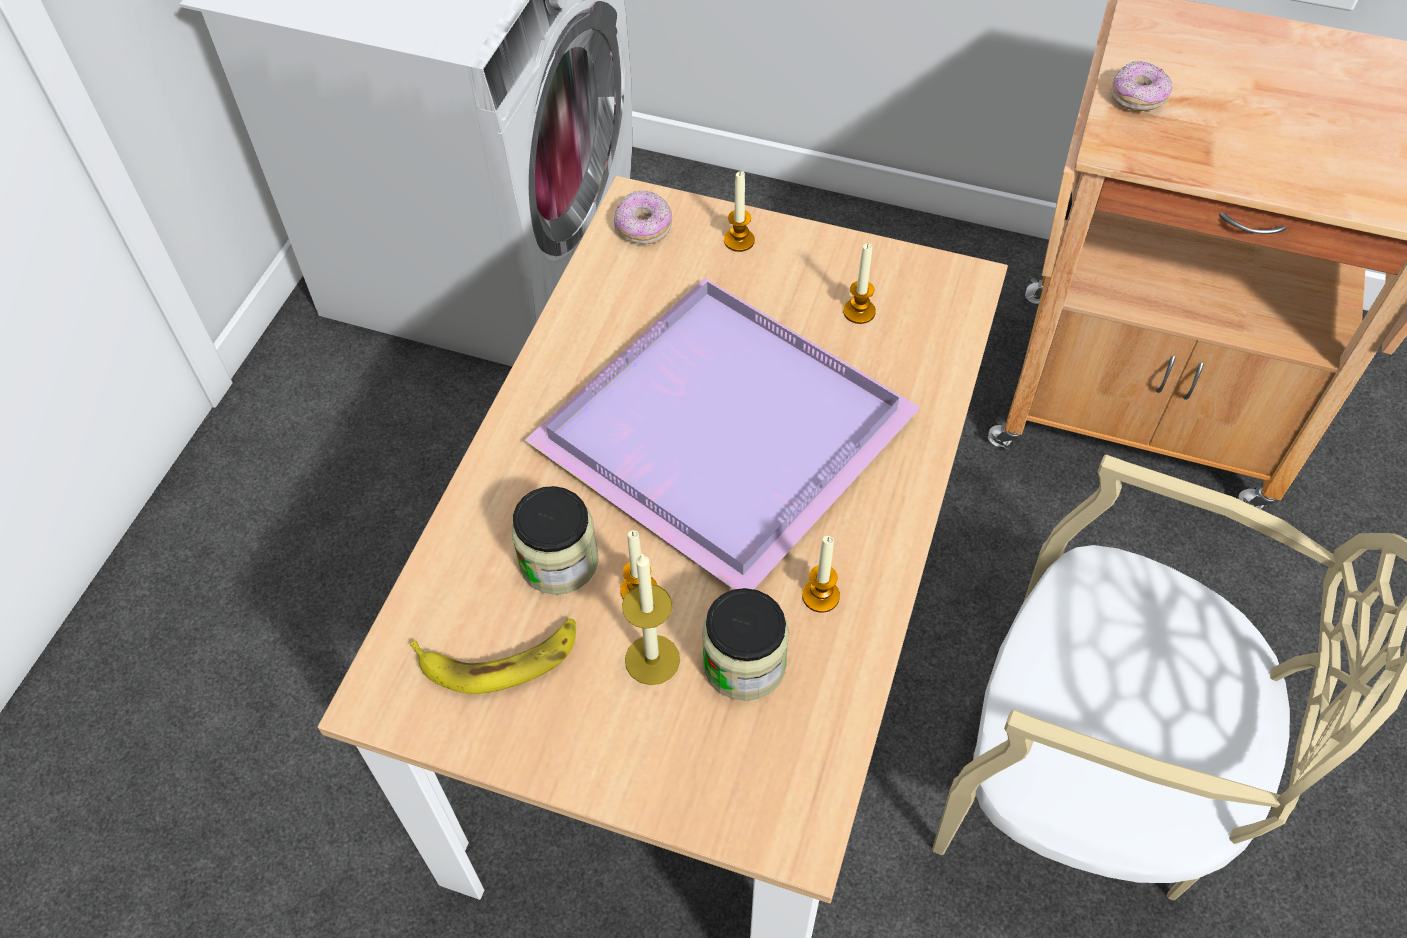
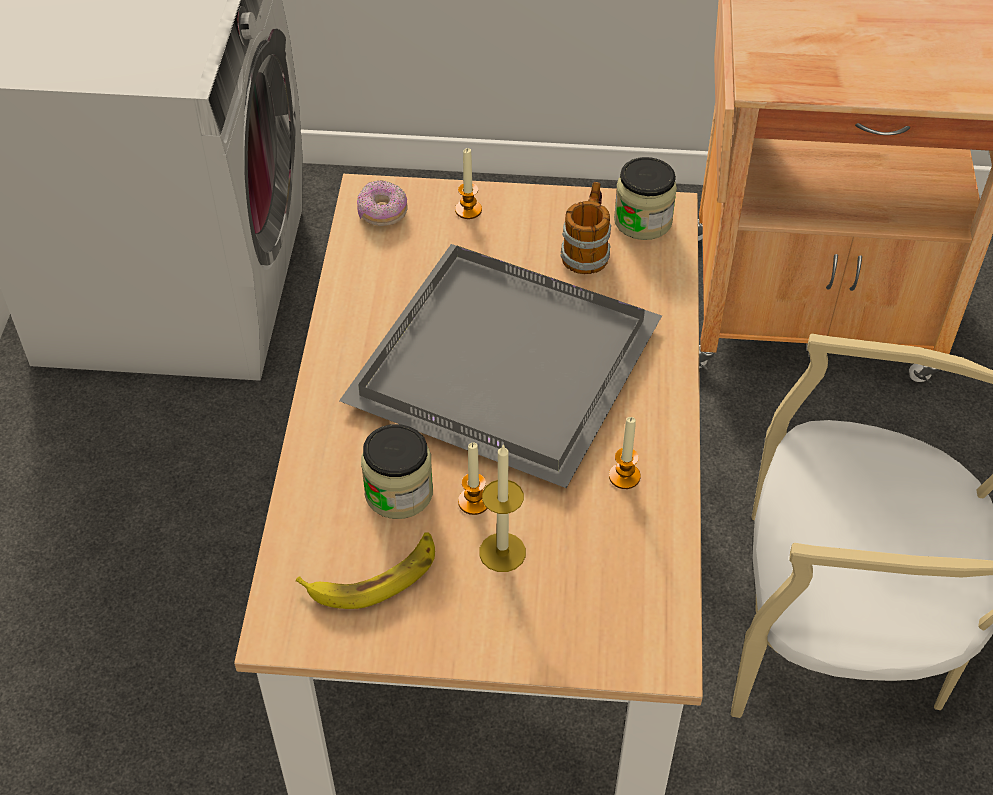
camera: 15 degrees left, 5 degrees down
(716, 432) = (498, 366): purple tray -> grey tray
(744, 663) = (579, 540): jar -> jar (643, 221)
(859, 312) = (587, 250): candle -> mug
(1137, 98) = (769, 42): donut -> none

